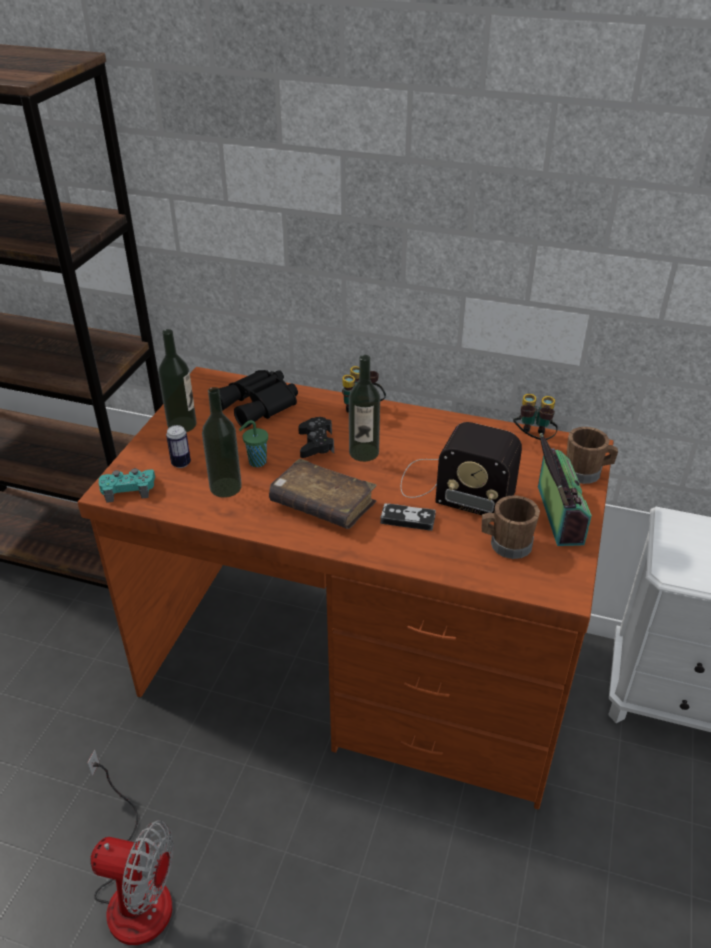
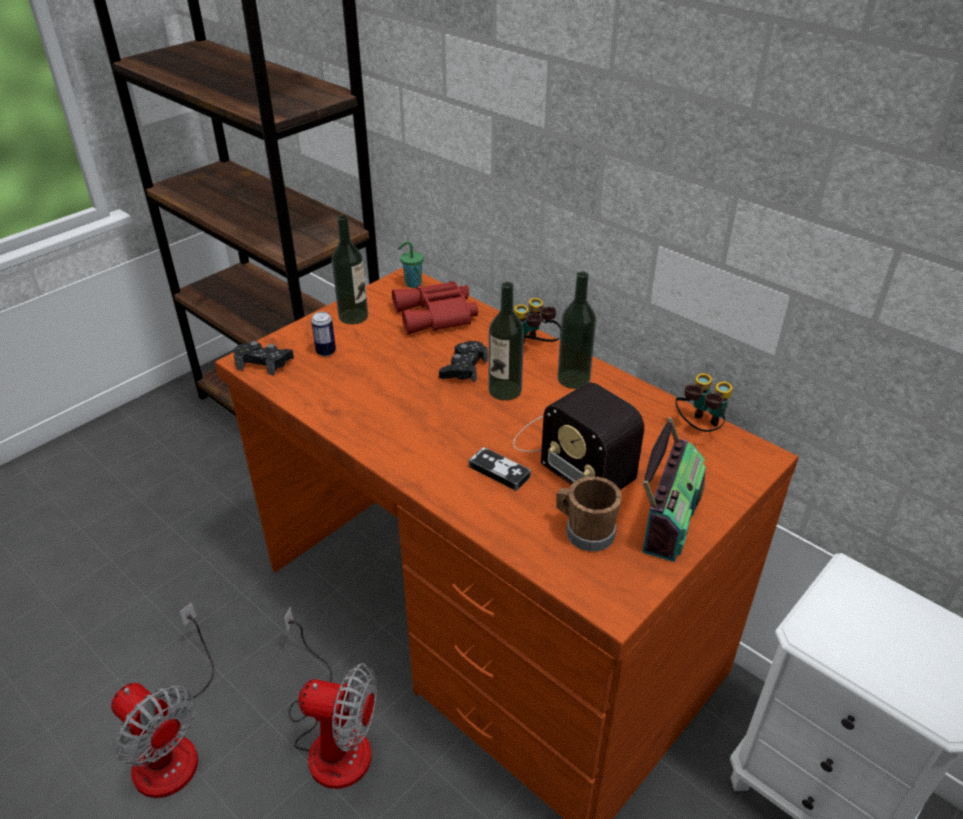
camera: 25 degrees right, 0 degrees up
(128, 489) = (264, 362): turquoise game controller -> black game controller
(225, 487) = (348, 386): bottle -> bottle (573, 379)
(256, 462) = (394, 370): green cup -> green cup (412, 284)
(259, 405) = (437, 316): black binoculars -> red binoculars
(282, 817) = (332, 737): none -> fan
(322, 504) = (425, 430): brown book -> none
(586, 473) = (736, 483): brown mug -> none

